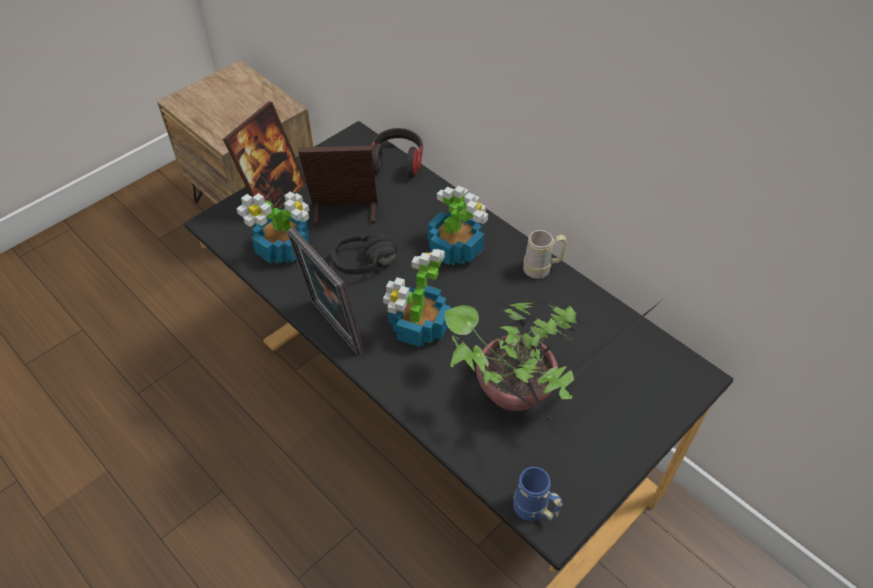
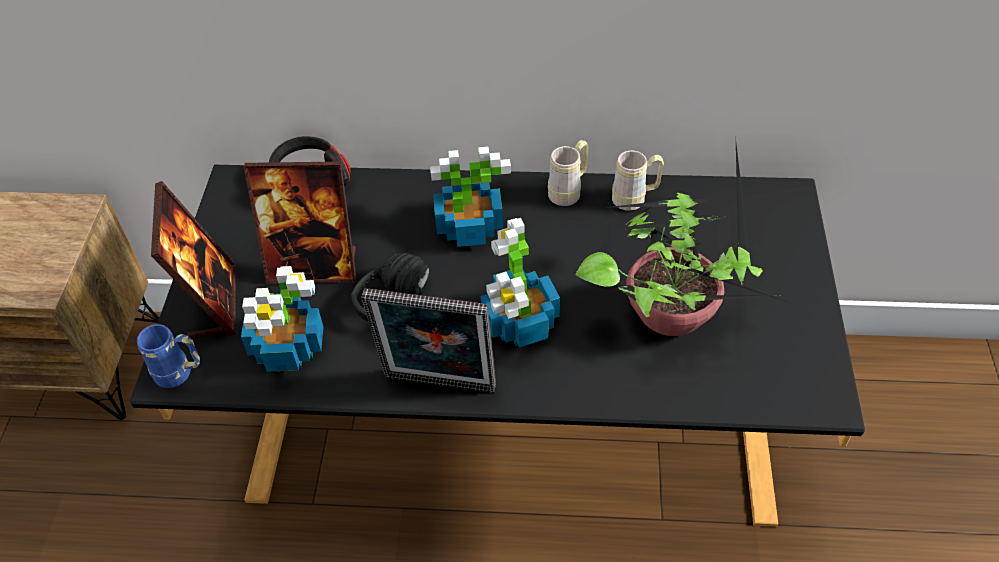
camera: 40 degrees left, 0 degrees up
(344, 213) = (314, 266): picture frame -> picture frame turned 135 degrees counterclockwise
(535, 511) = (798, 401): blue mug -> blue mug (180, 374)
(580, 303) = (635, 199): none -> beige mug

